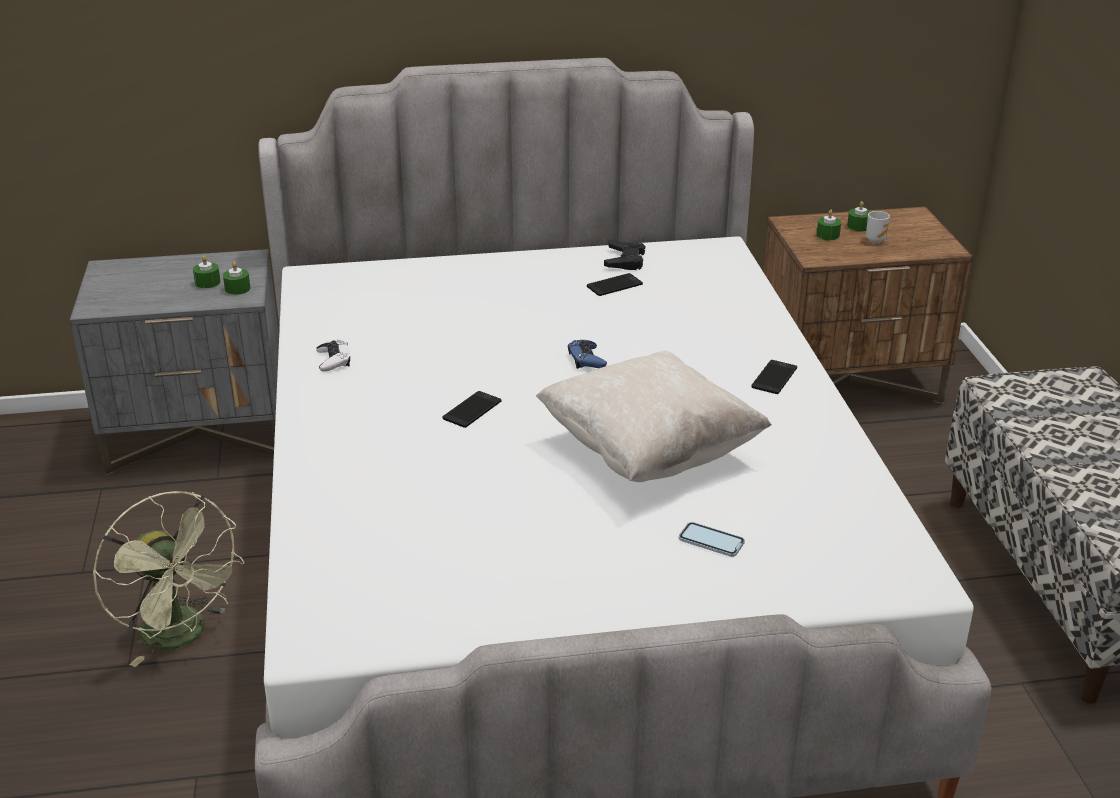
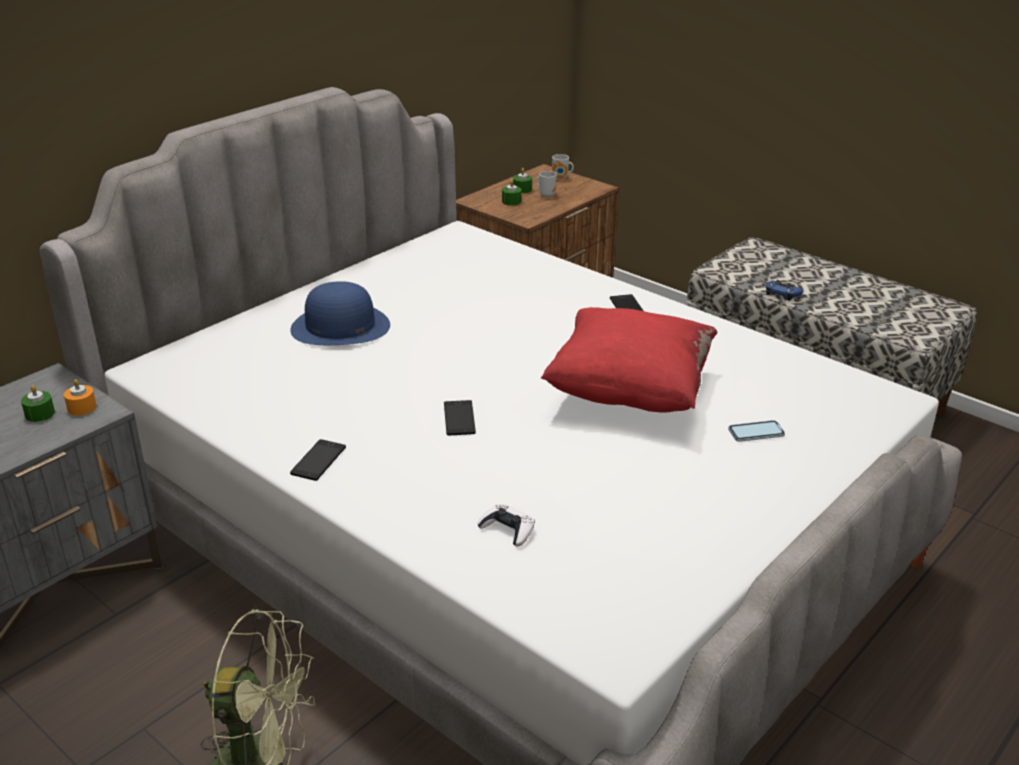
camera: 40 degrees left, 0 degrees up
(237, 288) = (82, 407): green candle -> orange candle
(333, 360) = (281, 429): white game controller -> white game controller (507, 529)
(492, 296) = (340, 327): none -> blue hat
(586, 359) = (485, 346): blue game controller -> blue game controller (782, 293)
(614, 285) = (423, 285): phone -> phone (318, 460)
(625, 260) = (402, 264): black game controller -> none
(649, 453) = (629, 393): beige pillow -> red pillow
(919, 227) = (561, 178): none -> mug

